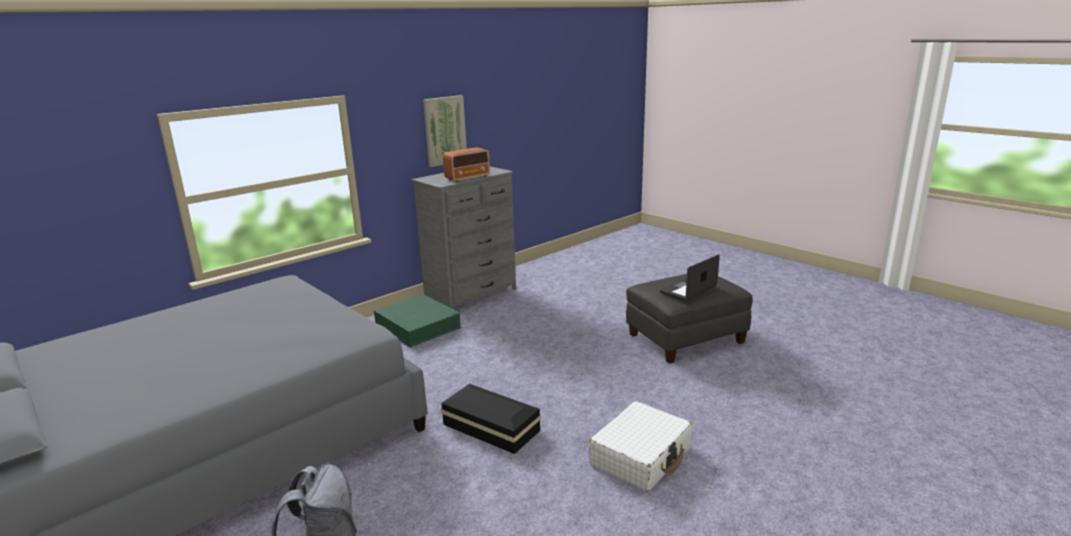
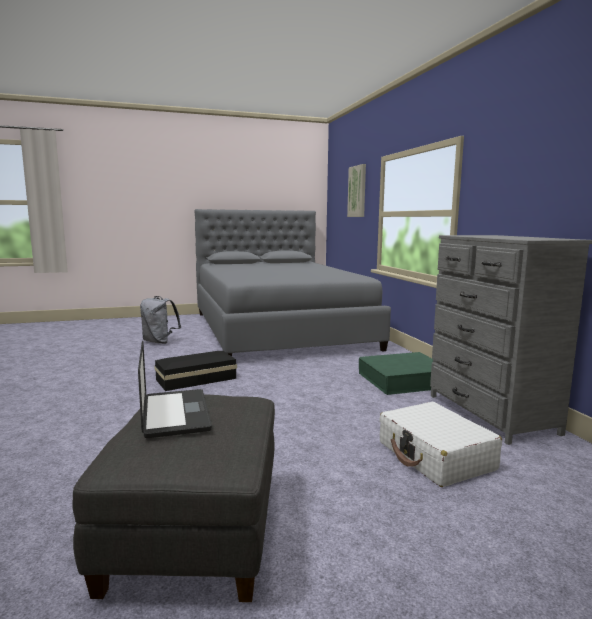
camera: 115 degrees right, 10 degrees down
(445, 130) = (553, 177): picture -> picture (357, 191)
(468, 178) = (485, 236): radio -> none
(641, 456) = (69, 413): white suitcase -> white suitcase (435, 456)

